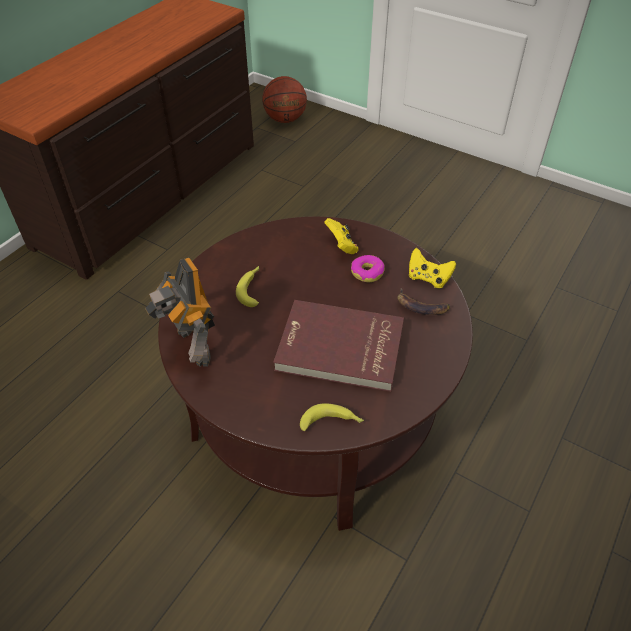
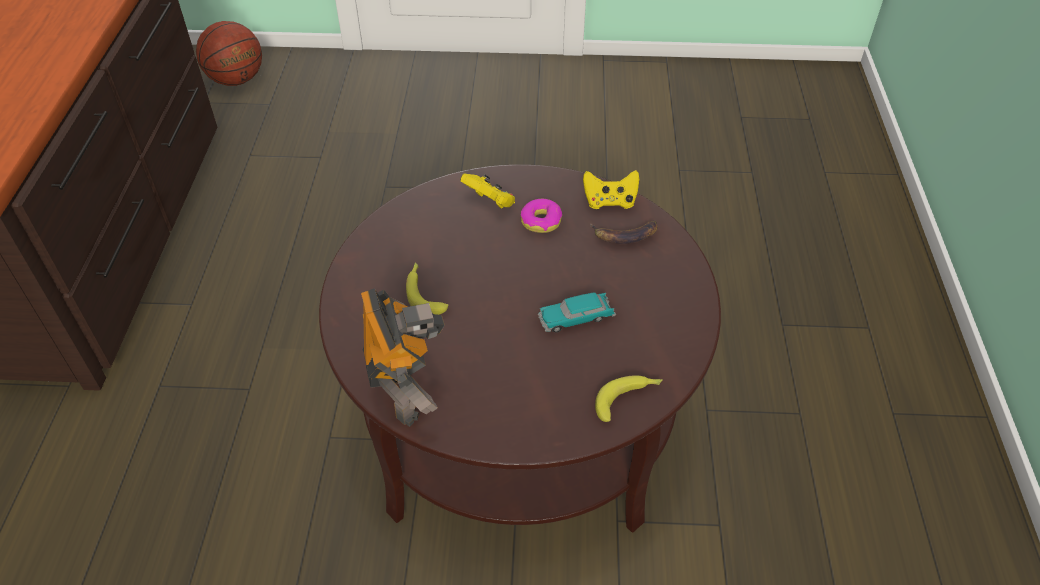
camera: 30 degrees left, 0 degrees up
(191, 348) = (406, 391): toy robot -> toy robot turned 135 degrees counterclockwise
(339, 349) = (576, 317): red book -> toy car

